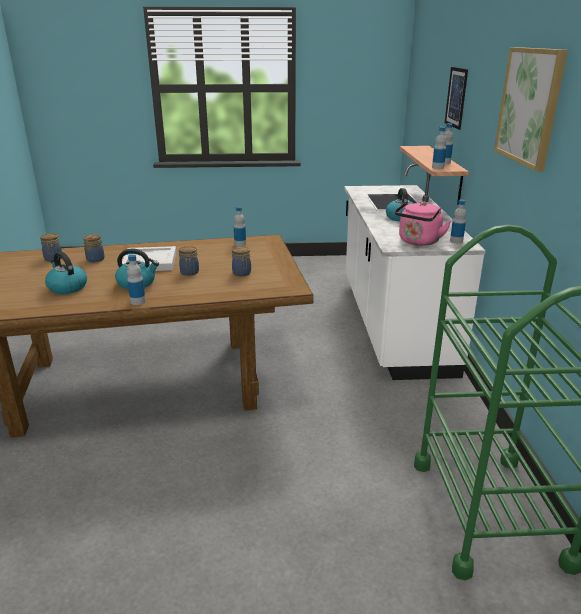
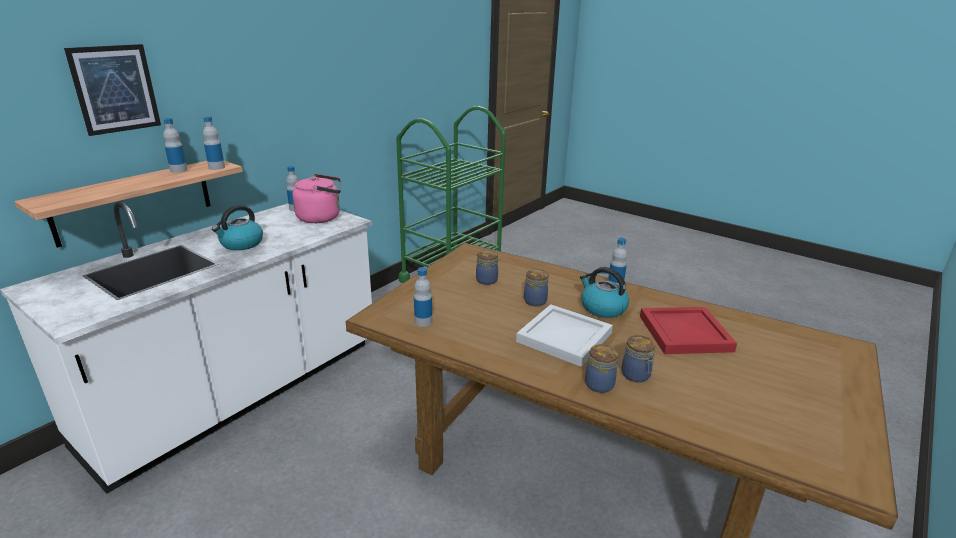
camera: 140 degrees left, 0 degrees up
(53, 259) = (703, 406): jar -> jar (599, 384)
(67, 287) = (685, 332): kettle -> red tray
(530, 106) = (312, 57): picture -> none

